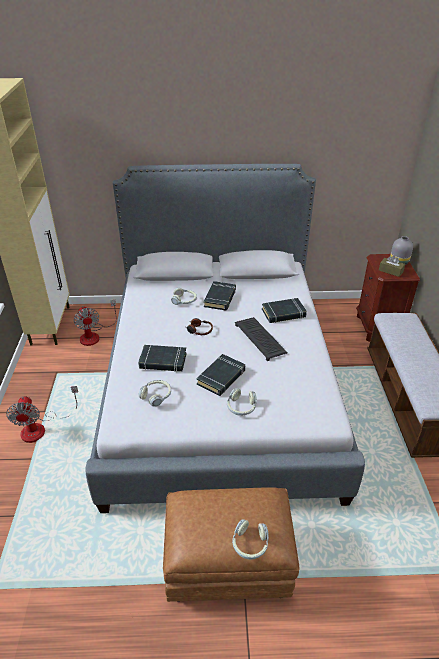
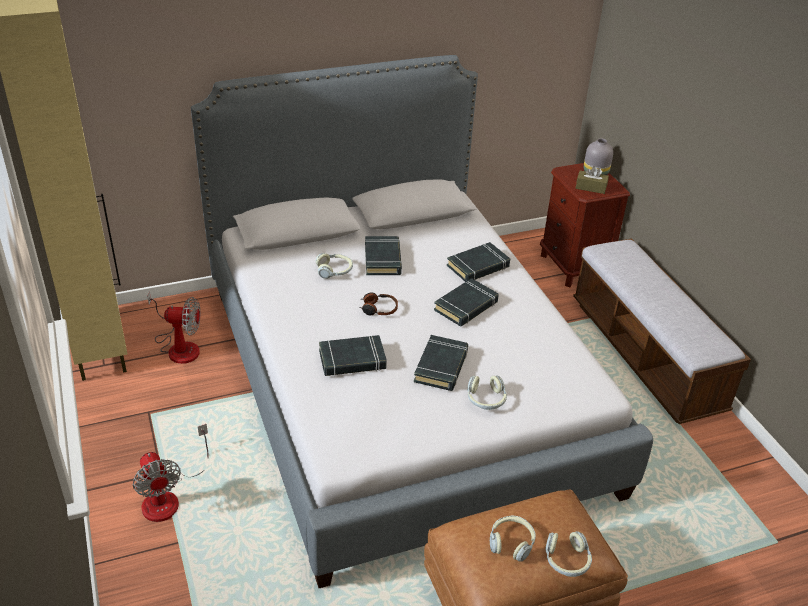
camera: 20 degrees left, 0 degrees up
(94, 335) = (179, 346): fan -> fan turned 45 degrees counterclockwise
(156, 396) = (369, 407): headphones -> headphones (511, 542)
(261, 339) = (466, 306): keyboard -> black book

